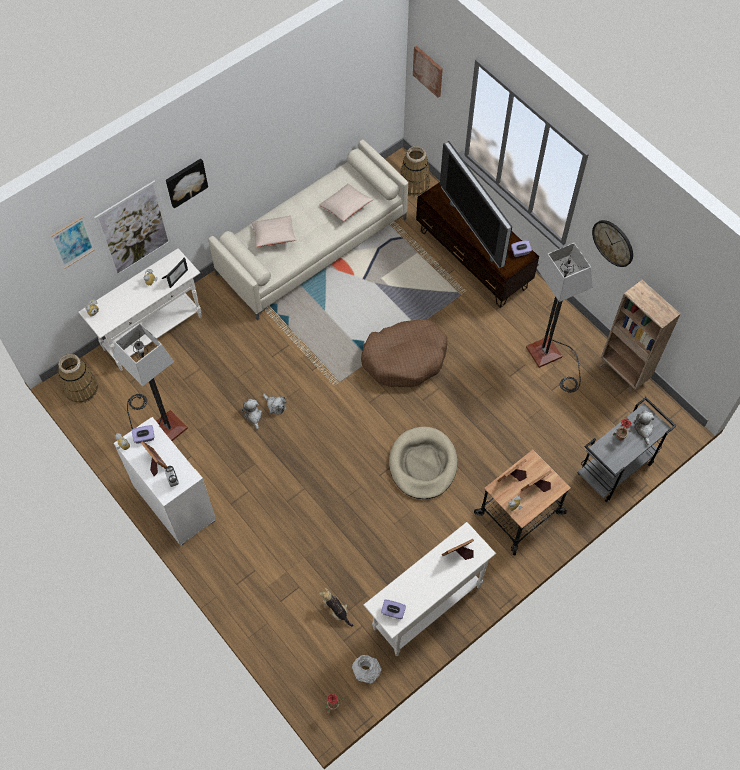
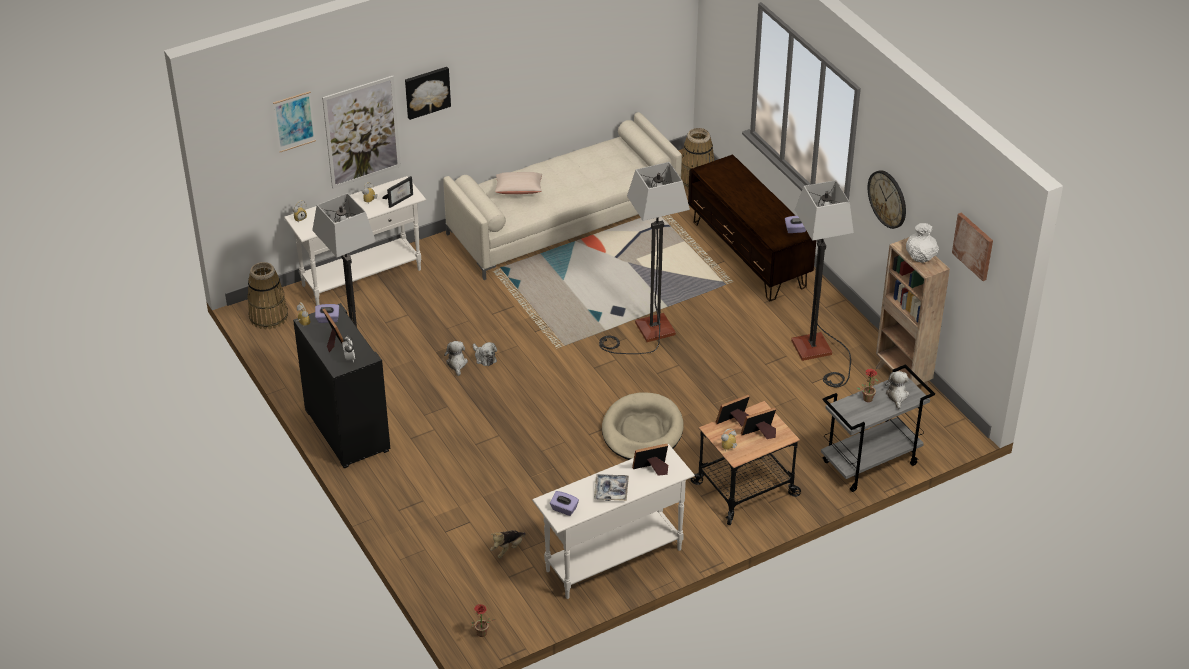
camera: 10 degrees right, 20 degrees down
(173, 503) = (346, 430): white cabinet -> black cabinet
(336, 611) = (507, 549): plush toy -> plush toy turned 105 degrees counterclockwise
(346, 207) = (607, 174): beige pillow -> none
(367, 672) = (528, 608): white vase -> white vase (921, 257)
(405, 358) = (645, 333): brown dog bed -> floor lamp
(428, 71) = (717, 32): picture -> picture (973, 246)
(429, 584) = (611, 490): none -> tray
(476, 229) = (750, 205): television -> none

